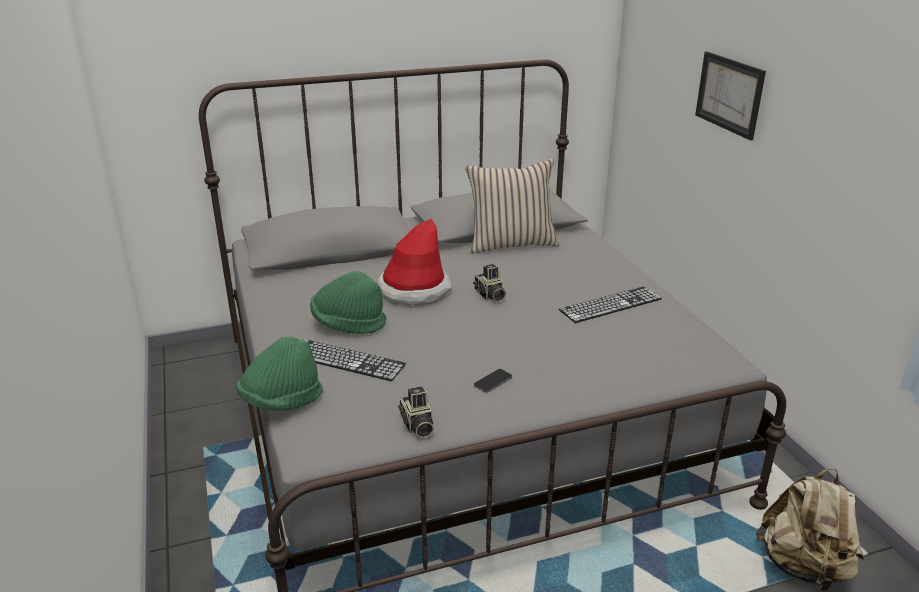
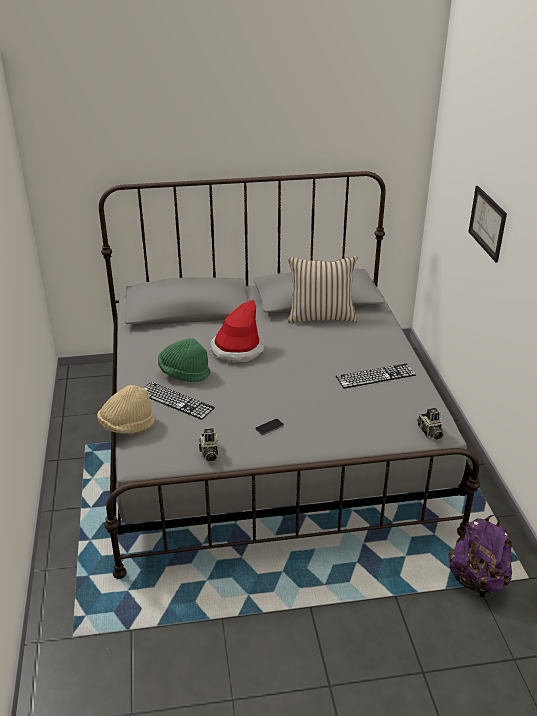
camera: 10 degrees right, 5 degrees up
(282, 401) = (127, 426): green hat -> beige hat
(489, 295) = (290, 360): camera -> camera (429, 432)
(803, 566) = (477, 580): beige backpack -> purple backpack

